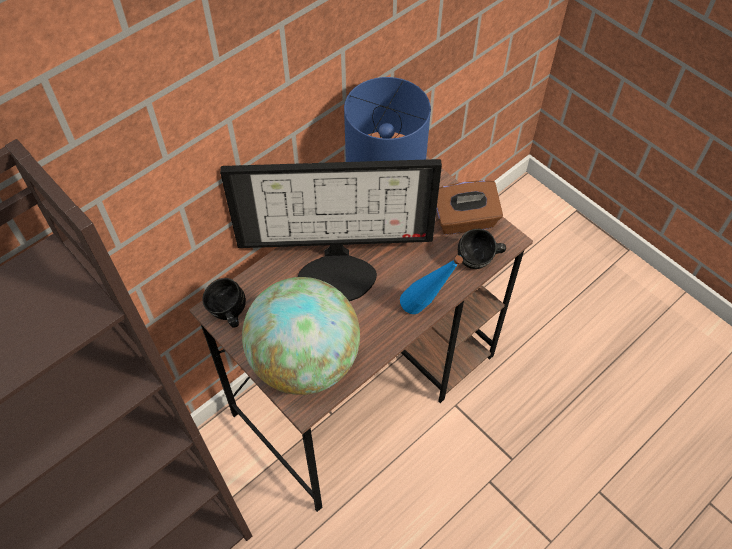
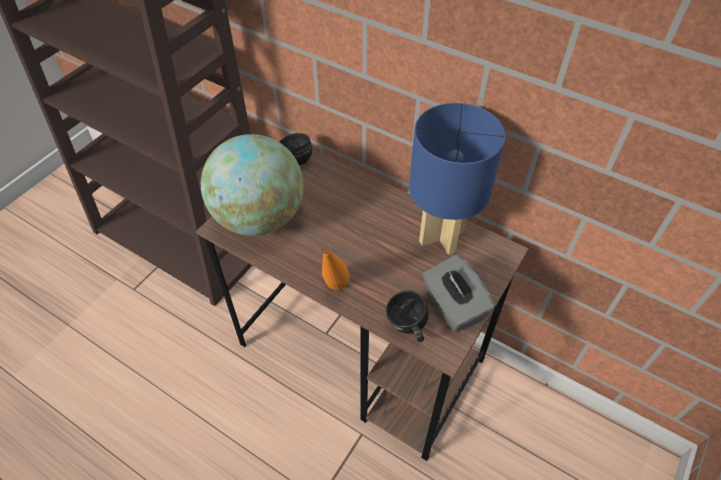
camera: 75 degrees right, 5 degrees down
(338, 270) = (357, 219): monitor -> none
(426, 310) = (334, 292): blue bottle -> orange bottle
(465, 221) = (453, 306): brown tissue box -> grey tissue box

